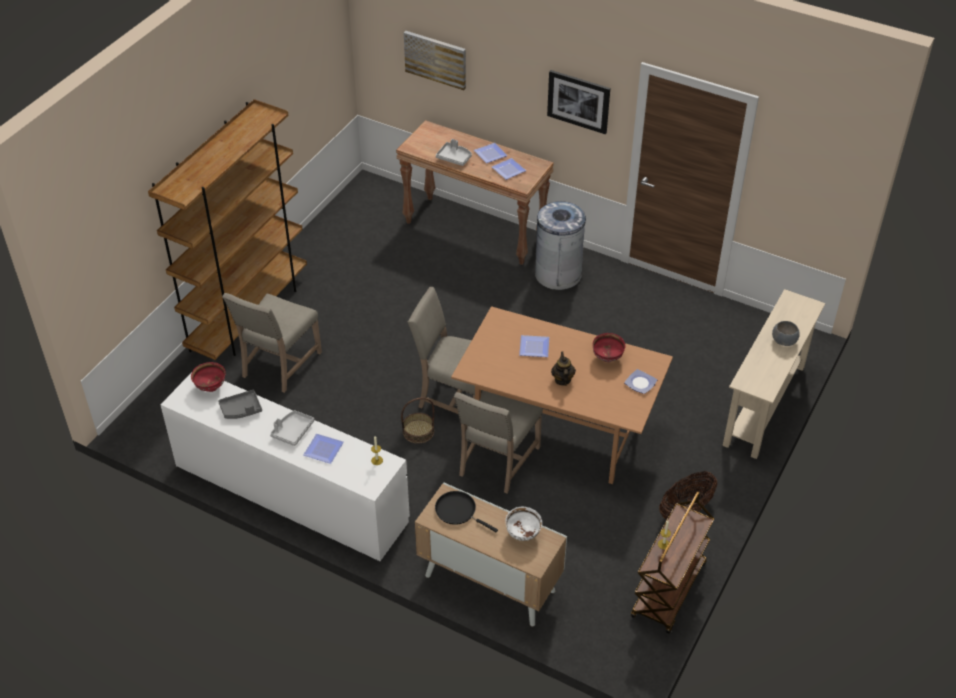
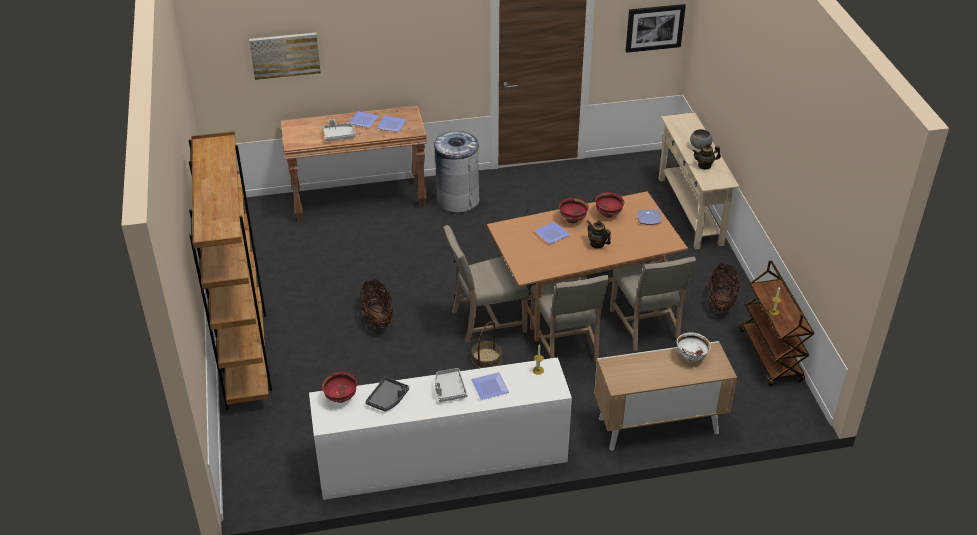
camera: 40 degrees left, 5 degrees down
(279, 365) = (319, 376): beige chair -> beige chair (647, 327)
(375, 343) = (377, 317): none -> basket
(458, 511) = (631, 370): black frying pan -> none
(569, 344) = (572, 219): none -> red bowl
(578, 101) = (435, 37): picture -> picture (654, 27)
(763, 362) = (704, 165): none -> teapot

